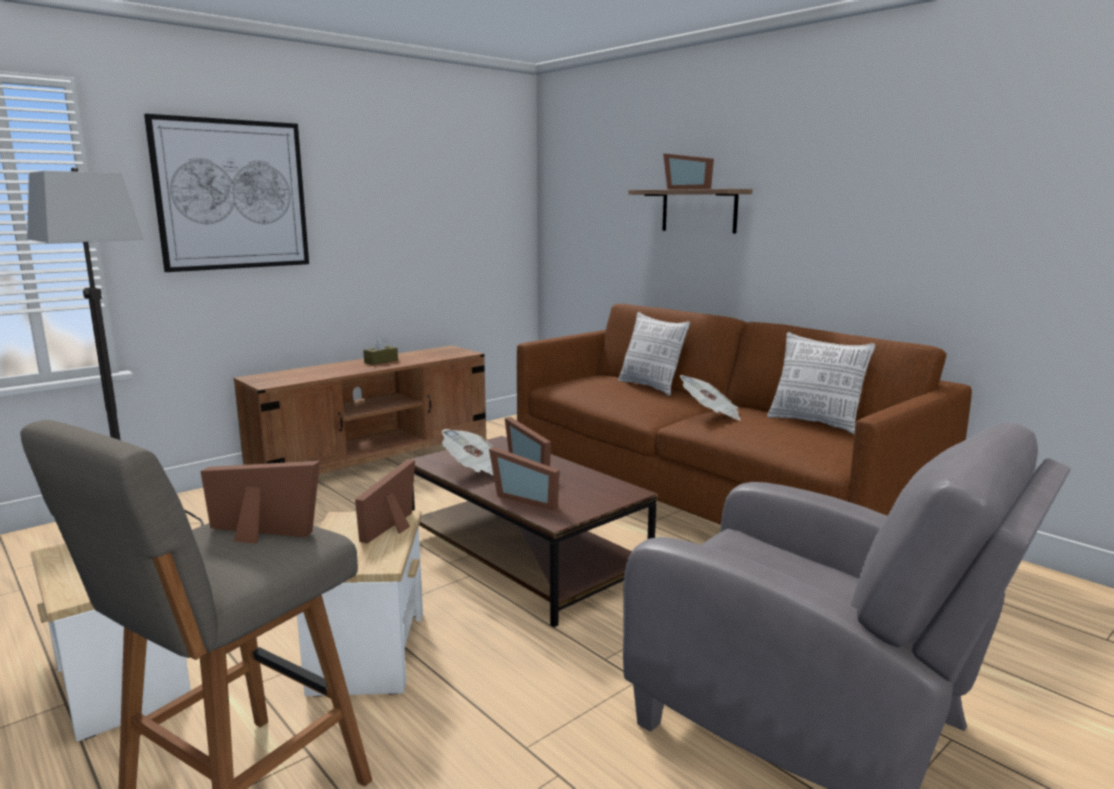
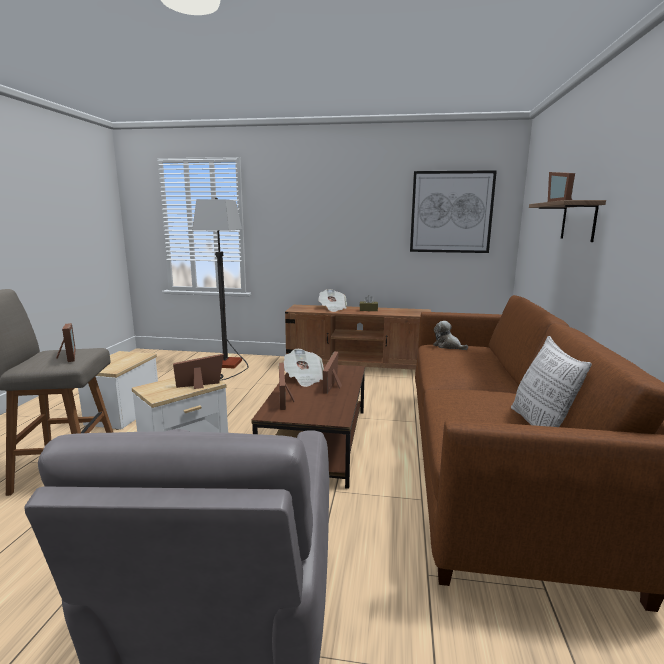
camera: 50 degrees right, 0 degrees up
(232, 195) = (303, 210): picture -> picture (451, 212)
(572, 383) = (448, 346): none -> plush toy
(651, 387) = (495, 363): pillow -> none
(710, 414) = (471, 391): newspaper -> newspaper (332, 308)

